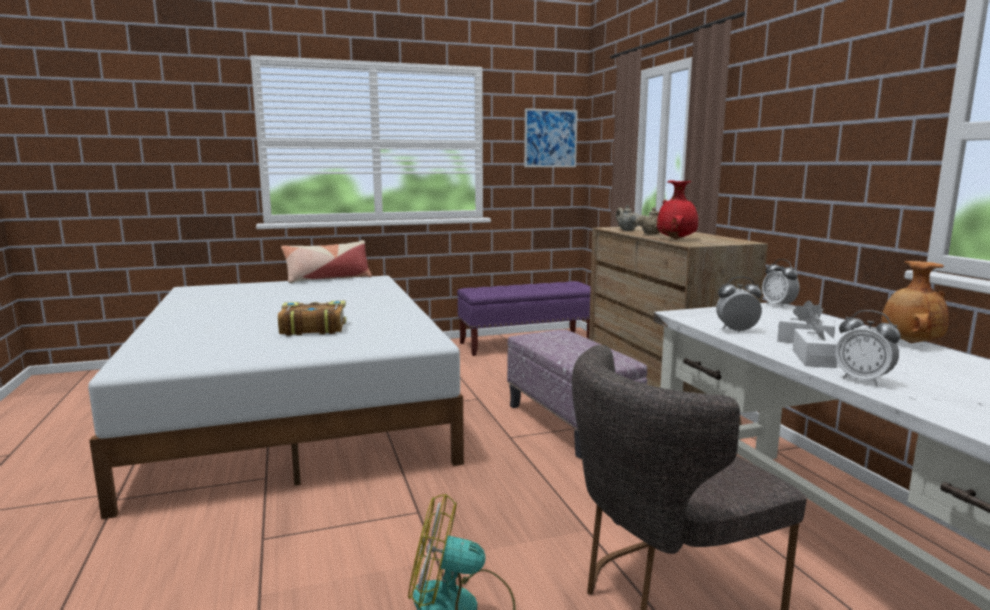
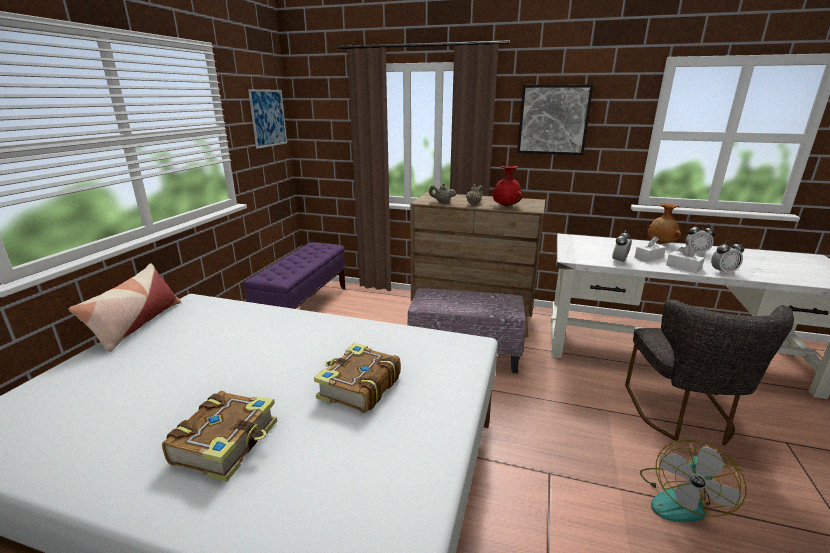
camera: 55 degrees left, 10 degrees up
(222, 320) = (227, 443): none -> book
(778, 305) = (568, 236): alarm clock -> alarm clock (696, 253)
(804, 119) = (553, 120): none -> picture

